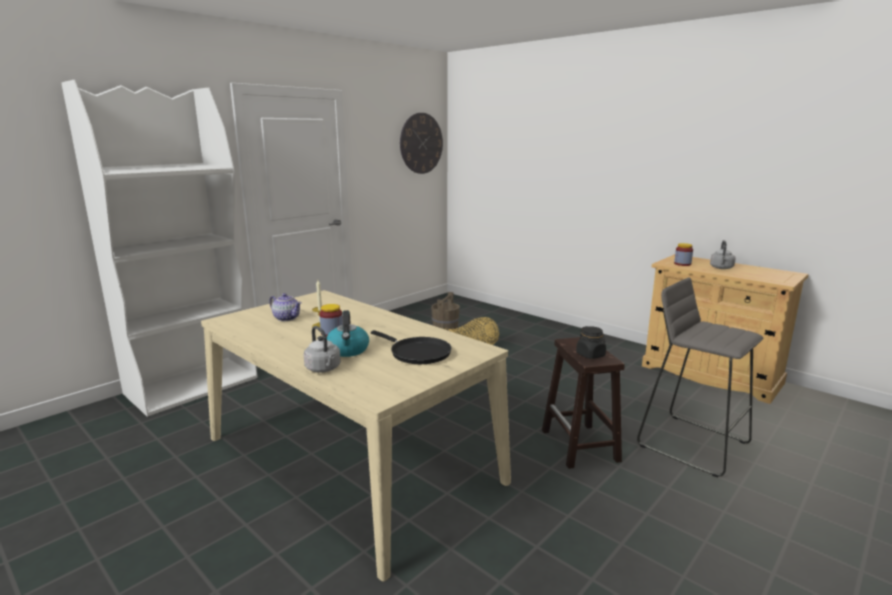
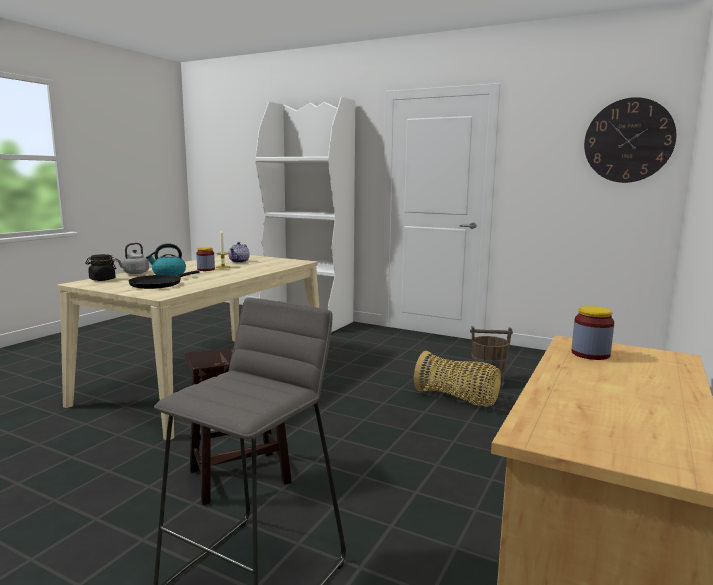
camera: 75 degrees right, 5 degrees down
(590, 355) = (220, 354): black jar -> black jar (102, 279)
(721, 268) = (606, 383): grey kettle -> none

